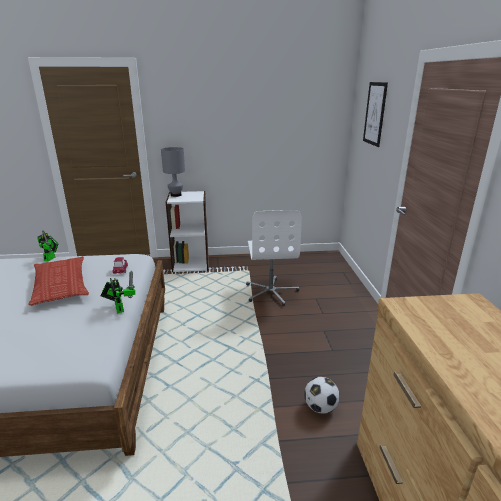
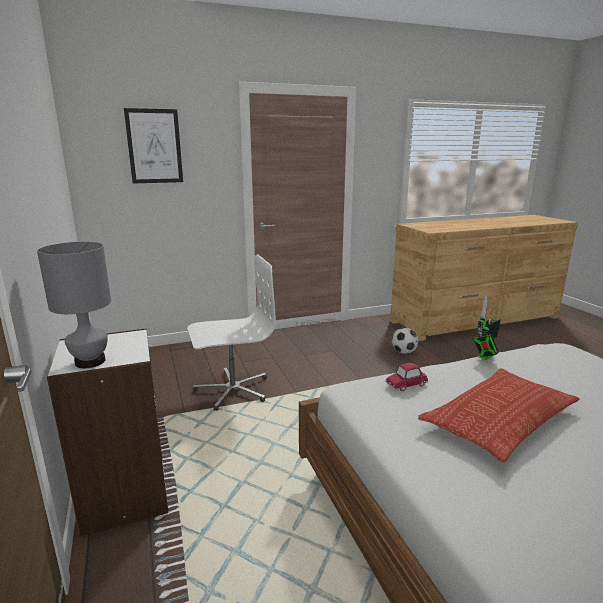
camera: 105 degrees left, 5 degrees down
(51, 258) = (437, 489): toy robot -> none

